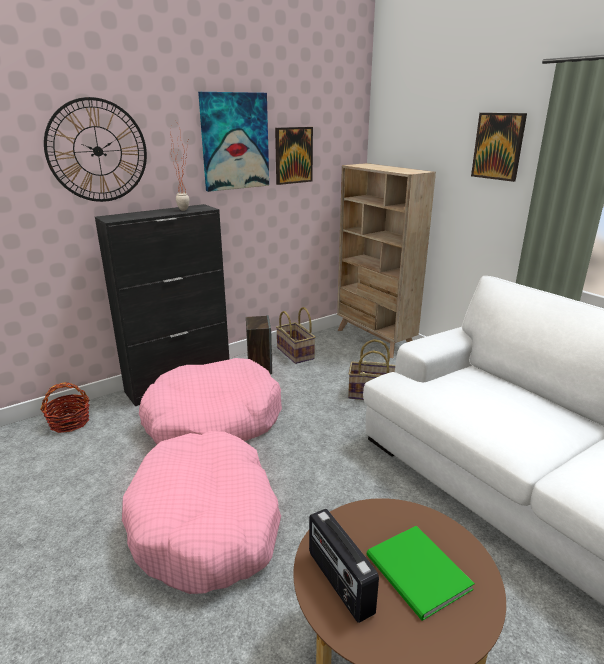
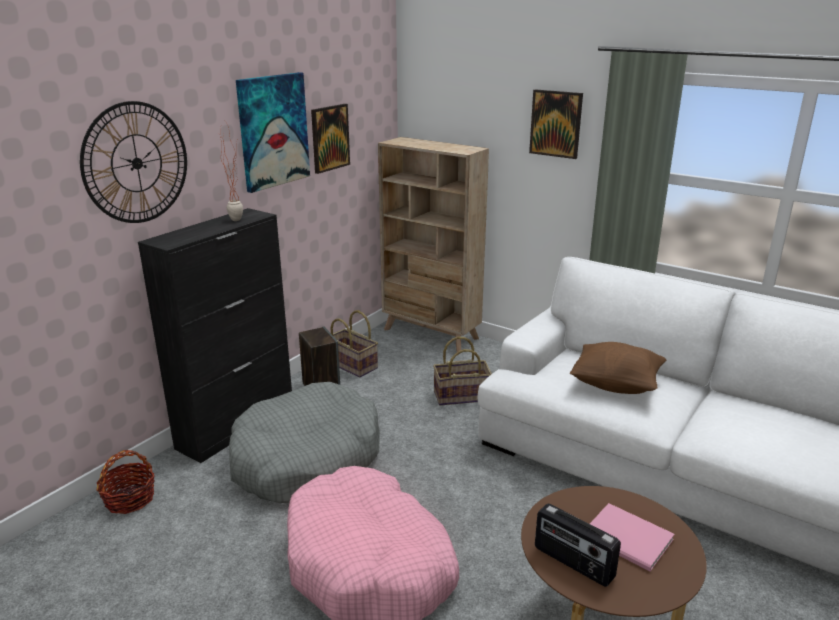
camera: 20 degrees left, 0 degrees up
(213, 420) = (306, 459): pink dog bed -> grey dog bed
(418, 575) = (628, 541): green book -> pink book
(498, 406) = (616, 385): none -> brown pillow

